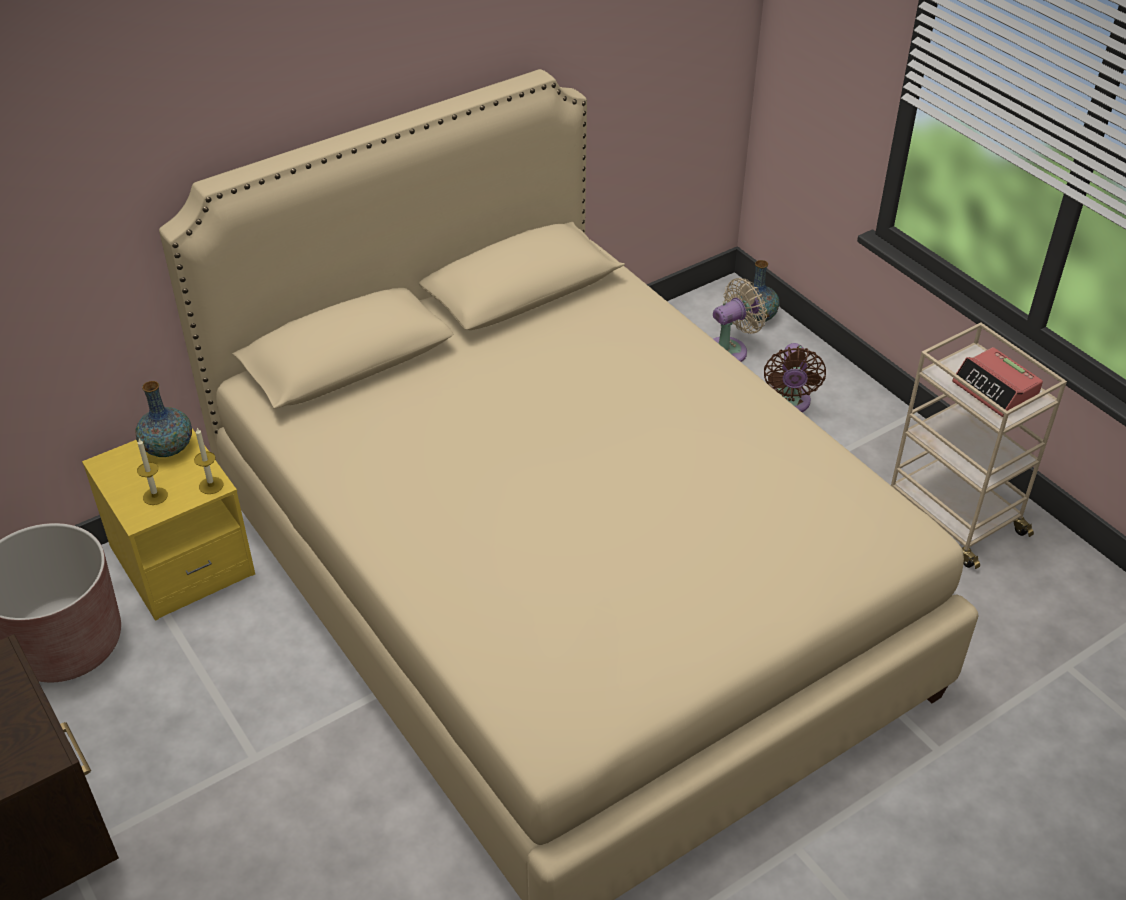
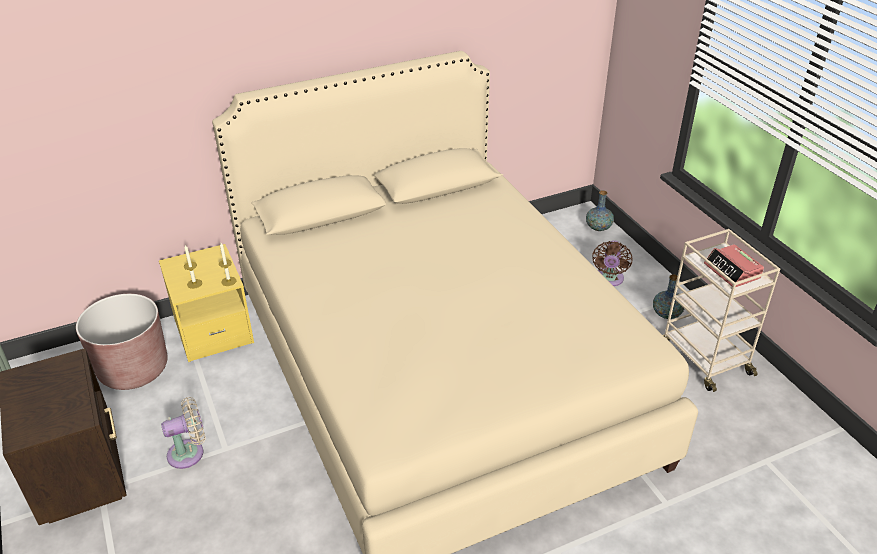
camera: 10 degrees right, 5 degrees down
(168, 448) = (210, 258): vase -> vase (666, 314)
(730, 350) = (578, 245): beige fan -> beige fan (189, 453)

